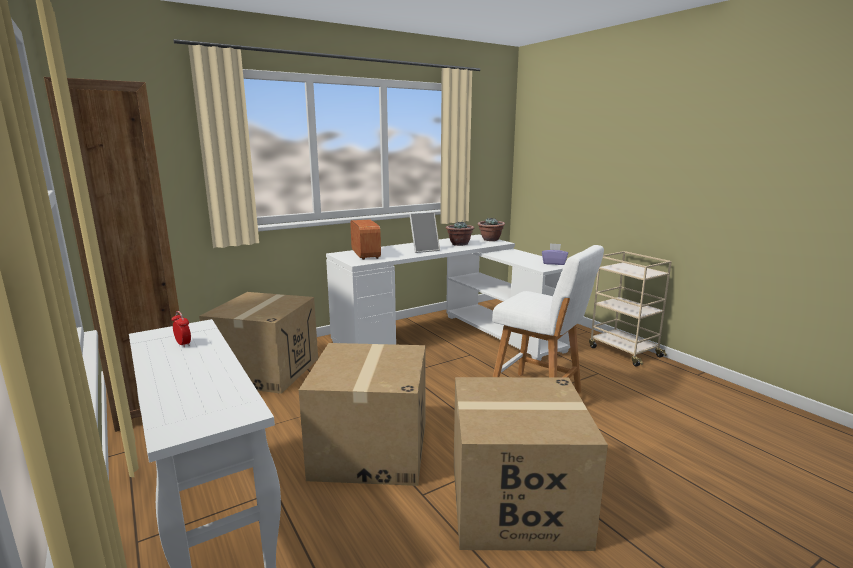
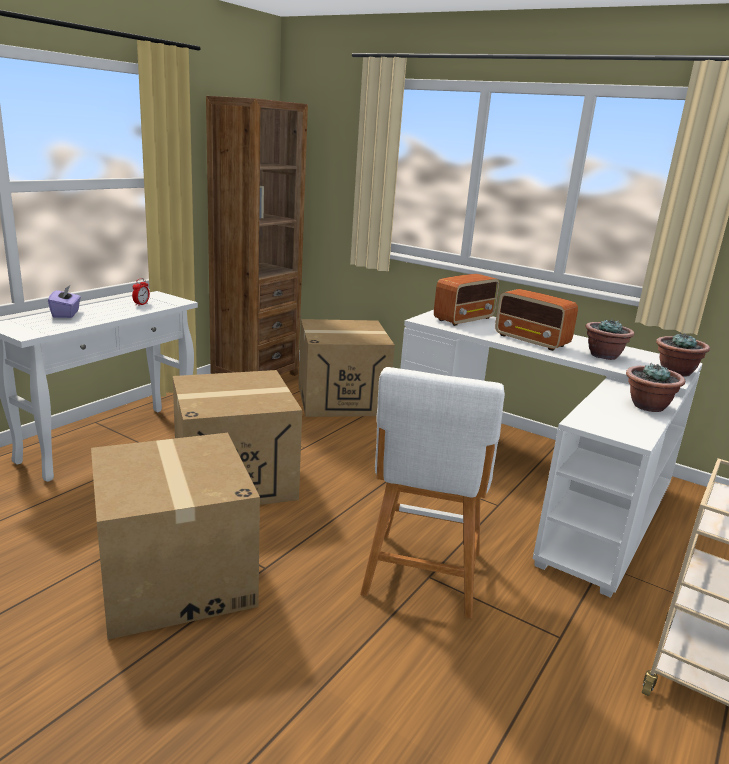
camera: 65 degrees right, 5 degrees up
(424, 250) = (532, 341): picture frame -> radio
(523, 255) = (648, 406): none -> potted plant
(553, 263) = (631, 430): purple tissue box -> purple tissue box (66, 314)

